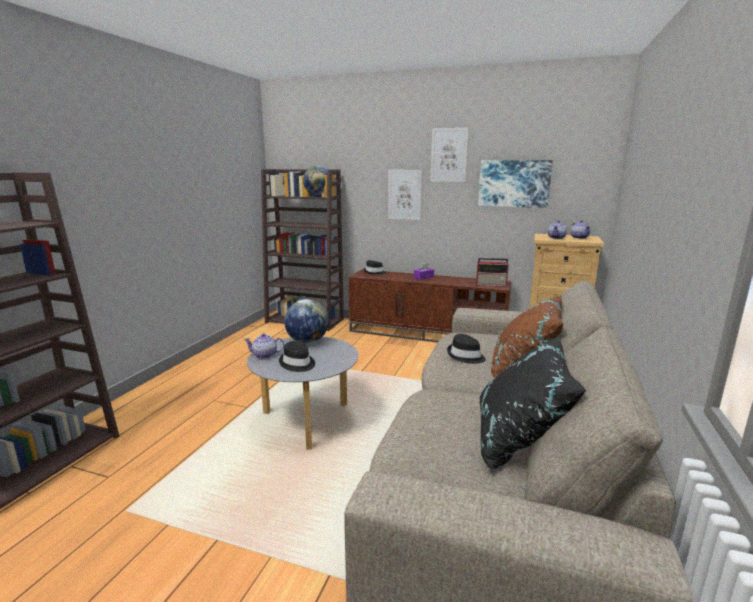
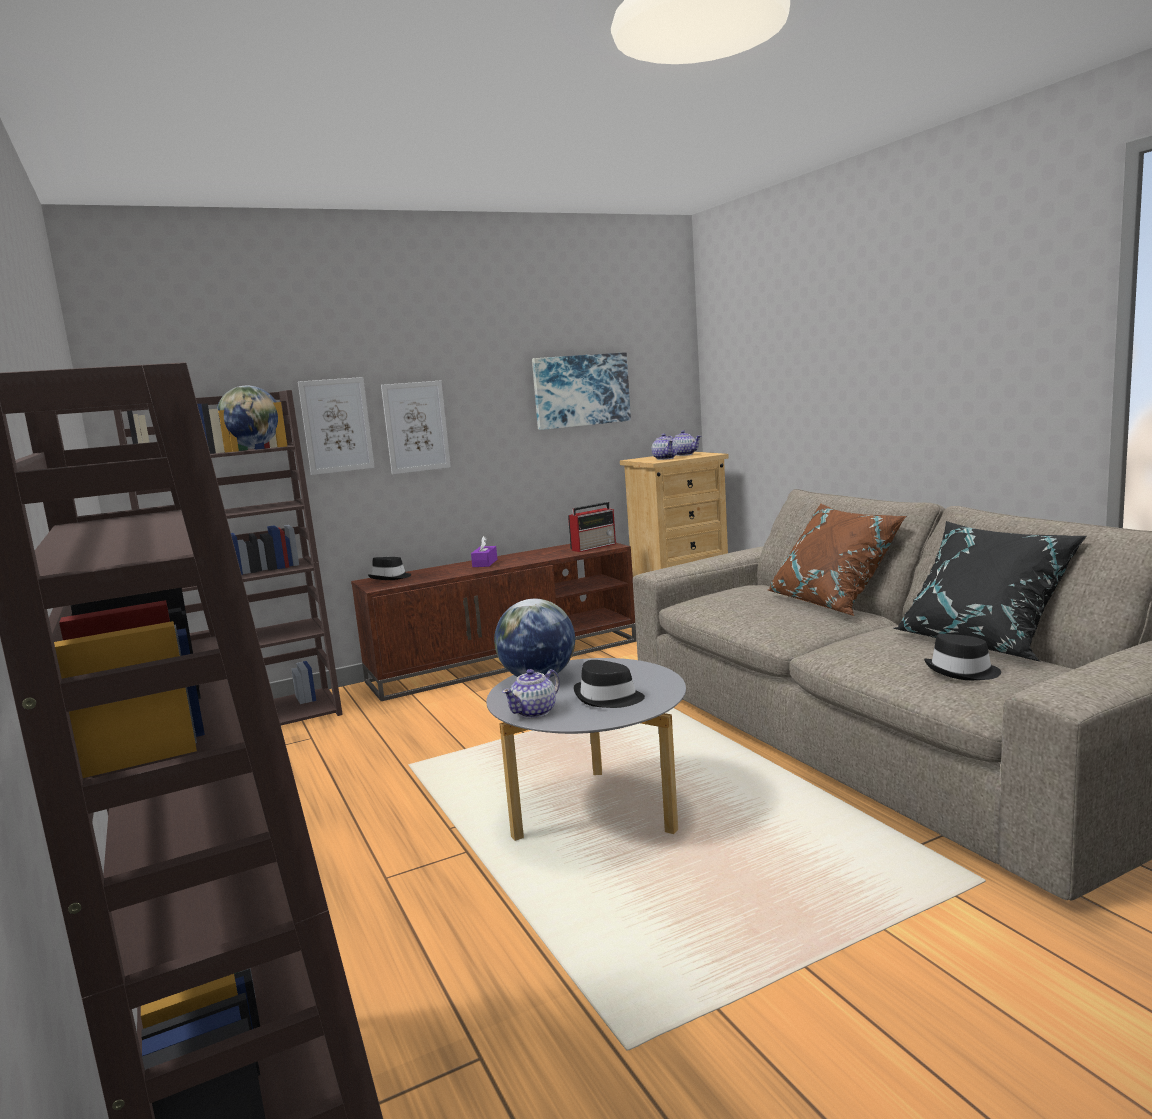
camera: 45 degrees left, 5 degrees down
(449, 155) = (481, 353): picture -> picture (336, 425)
(465, 356) = (764, 613): black hat -> black hat (963, 672)

